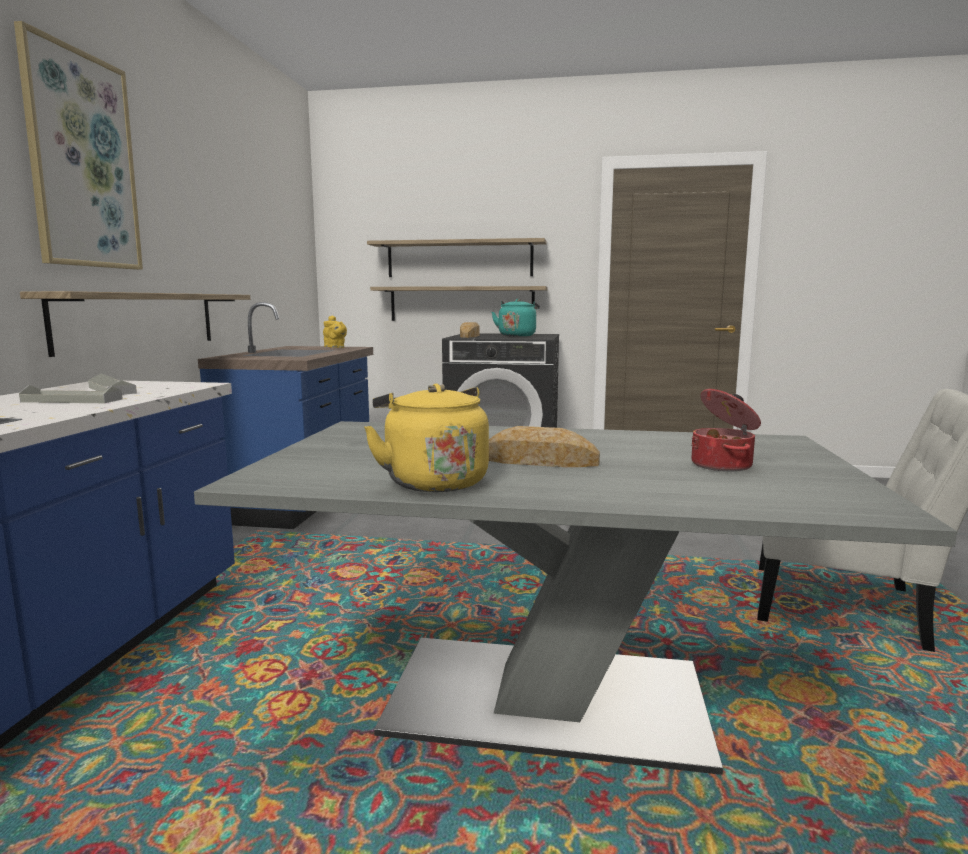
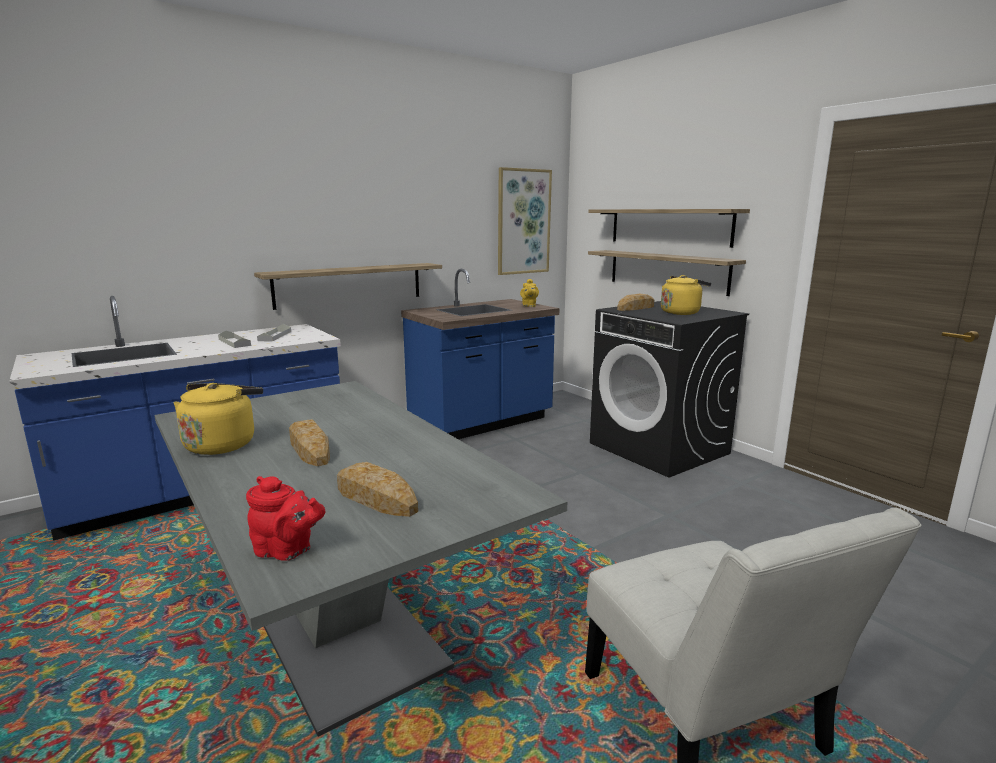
camera: 45 degrees right, 5 degrees up
(82, 161) = (305, 187): picture -> picture (523, 222)
(517, 336) = (681, 312): turquoise kettle -> yellow kettle
(723, 465) = (375, 498): cooking pot -> bread
(814, 502) = (287, 551): none -> red teapot

